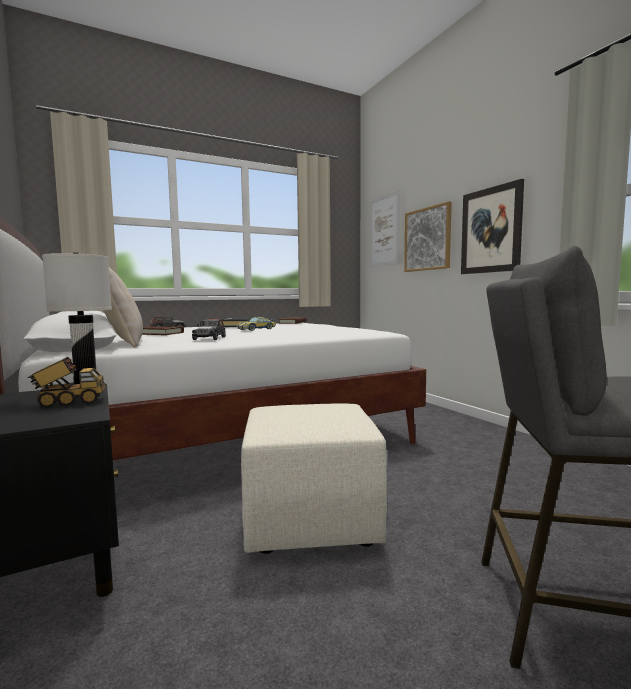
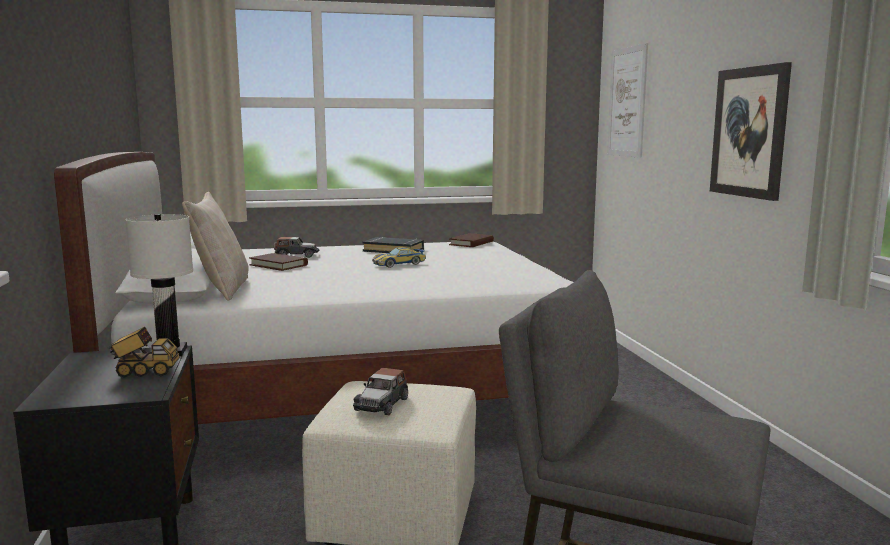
camera: 15 degrees right, 5 degrees up
(209, 338) = (321, 285): toy car -> toy car (382, 404)
(427, 239) = (676, 128): picture -> none

